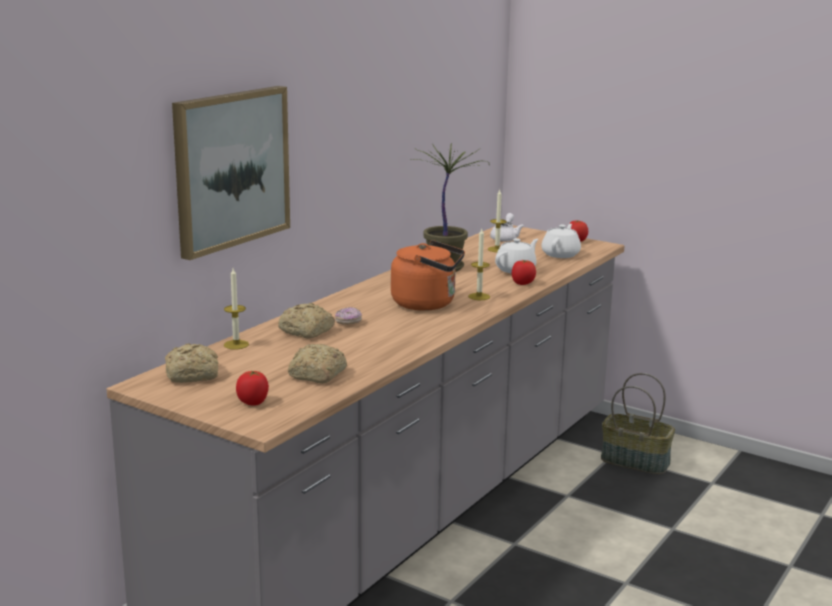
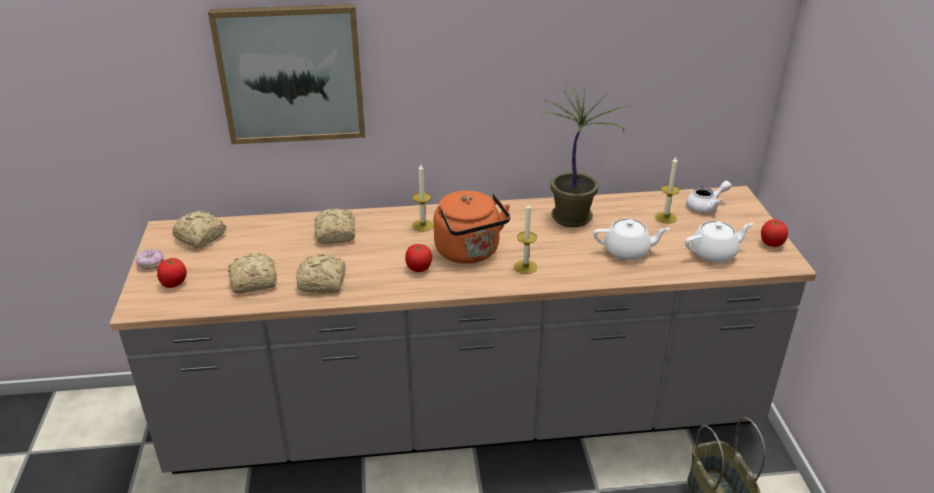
camera: 50 degrees right, 15 degrees up
(236, 344) = (274, 223): candle -> candle (422, 225)
(348, 322) = (377, 241): donut -> donut (151, 264)
(372, 354) = (323, 283): none -> bread
(522, 283) = (595, 271): tomato -> tomato (418, 268)

